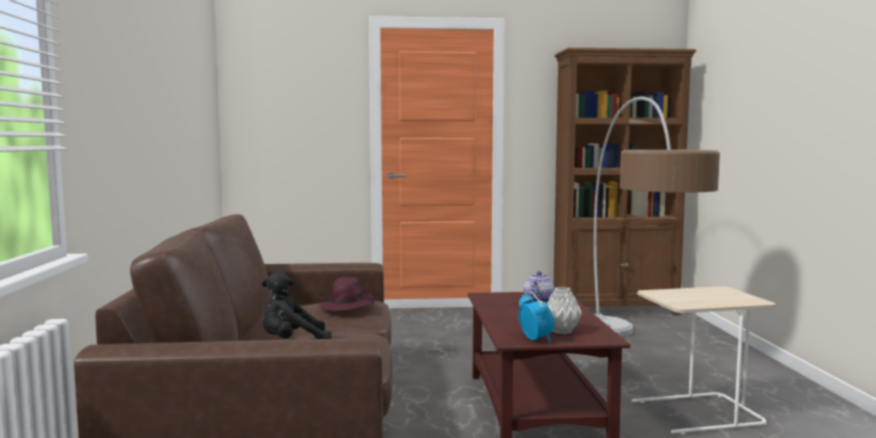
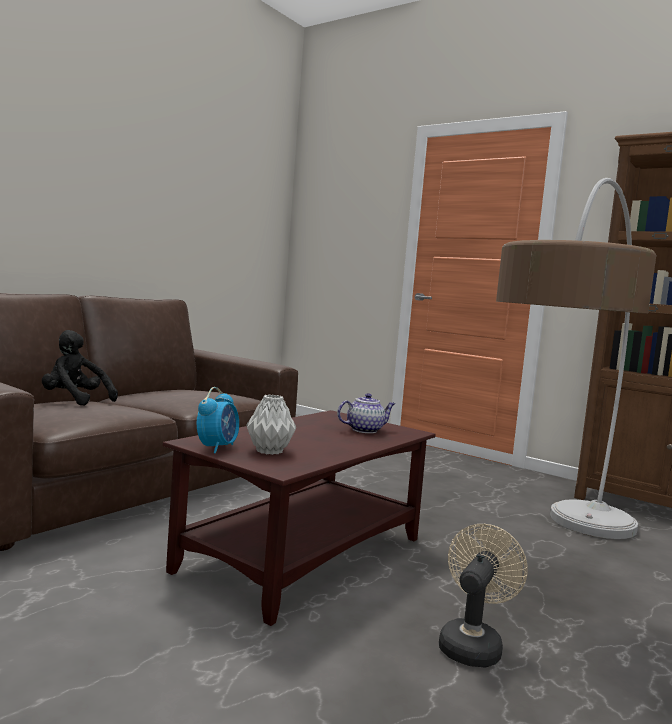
camera: 40 degrees right, 0 degrees up
(347, 307) = (202, 394): purple hat -> none
(697, 414) = (472, 644): beige side table -> beige fan

